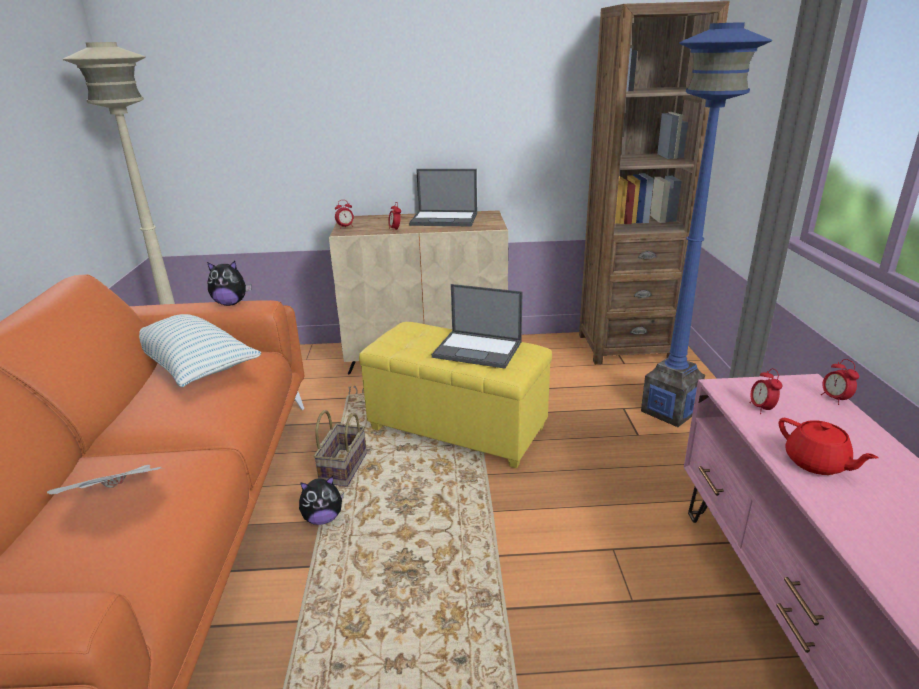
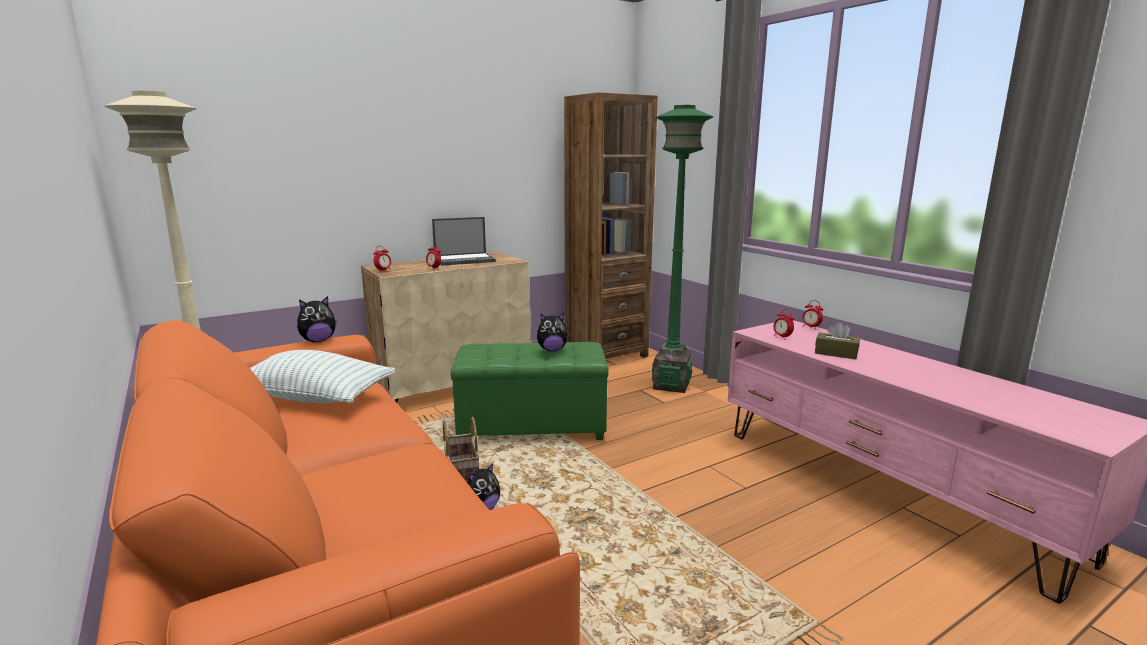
camera: 30 degrees left, 10 degrees down
(120, 499) = (390, 484): newspaper -> none
(458, 428) = (532, 427): yellow ottoman -> green ottoman
(478, 349) = (552, 350): laptop -> plush toy
(669, 410) = (671, 385): blue floor lamp -> green floor lamp
(816, 463) = (836, 353): red teapot -> brown tissue box

